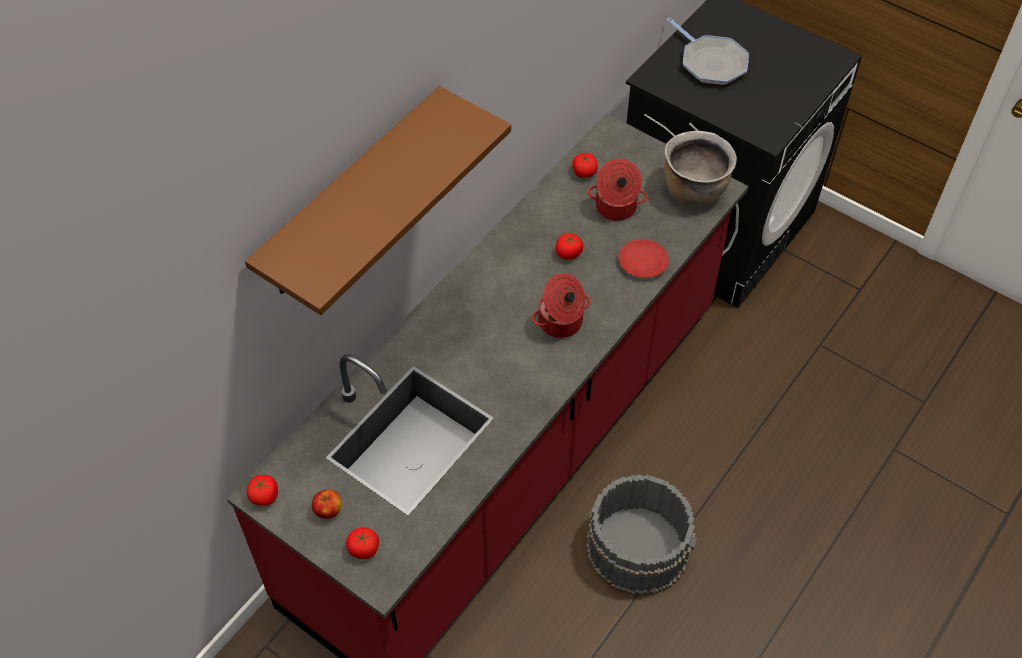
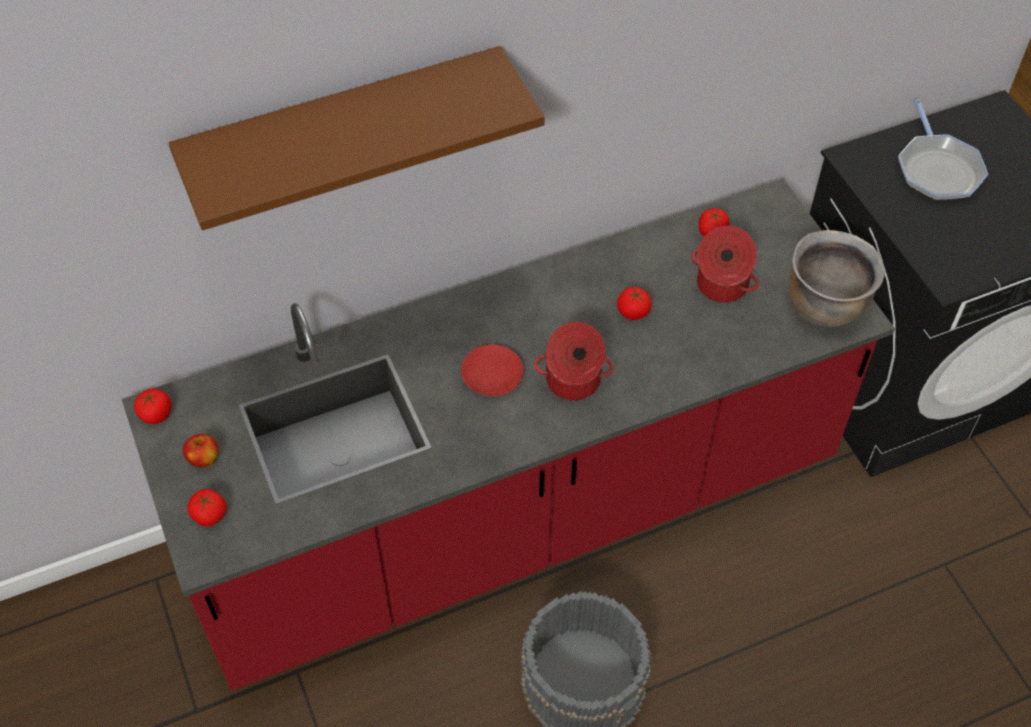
camera: 30 degrees right, 0 degrees up
(643, 263) = (709, 360): red plate -> red plate (492, 376)

